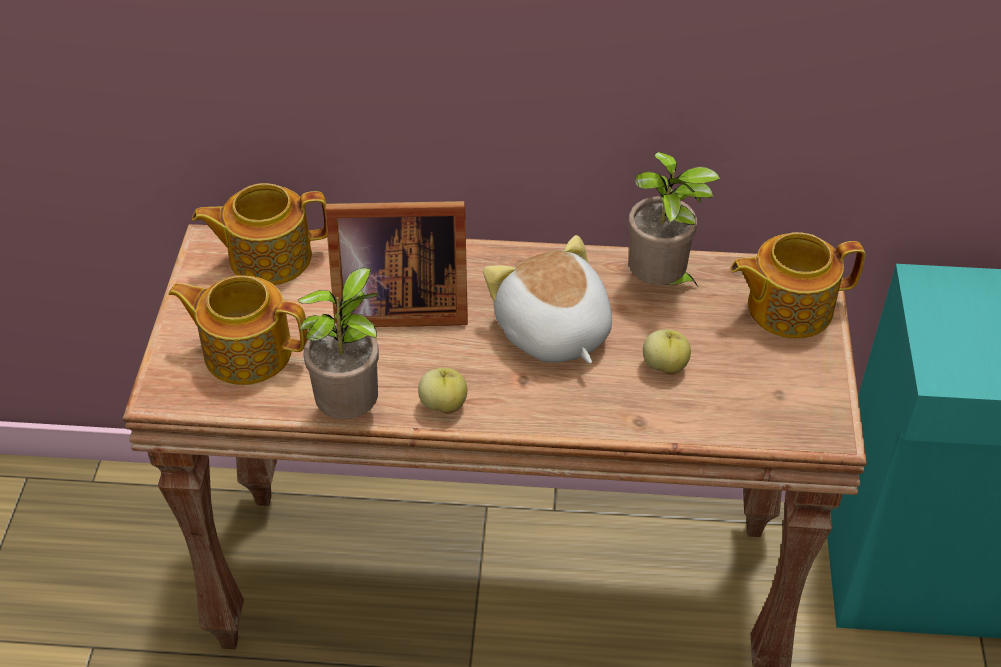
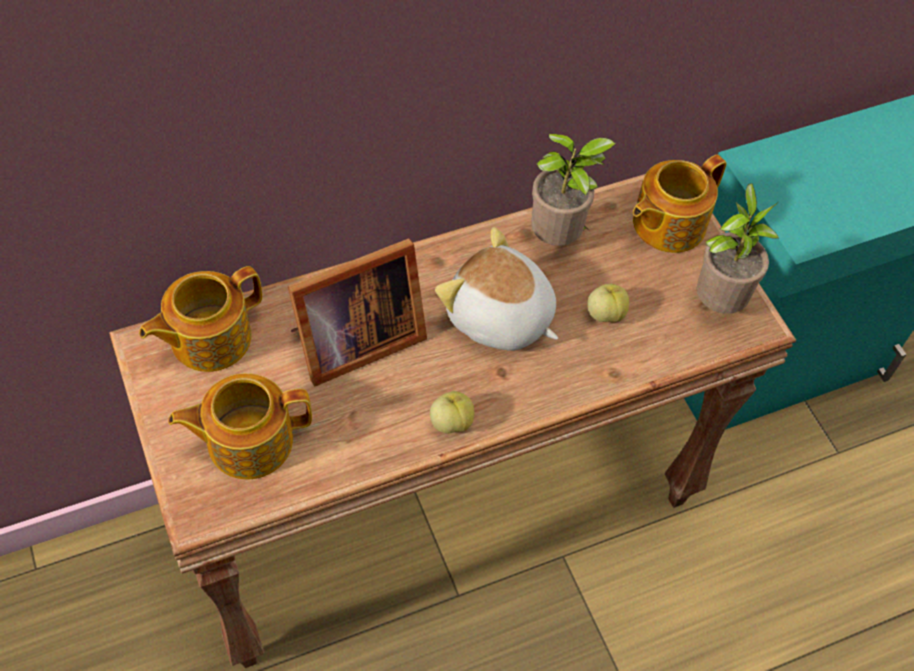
camera: 30 degrees left, 10 degrees up
(352, 410) = (377, 460): potted plant -> potted plant (718, 301)

